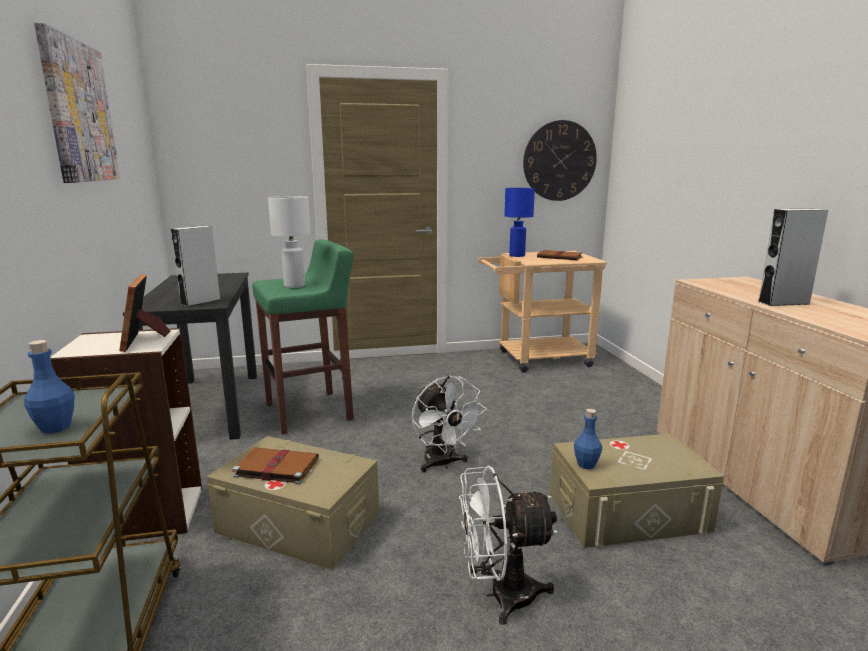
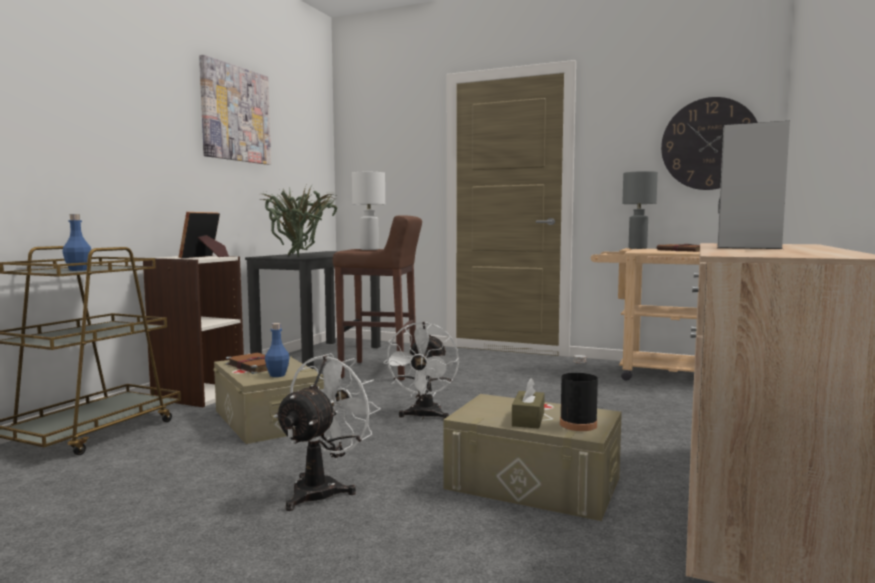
camera: 35 degrees right, 10 degrees down
(200, 302) = (300, 256): grey speaker -> potted plant
(310, 412) = (381, 371): green stool -> brown stool
(500, 595) = (323, 489): white fan -> white fan turned 90 degrees clockwise
(517, 255) = (637, 248): blue table lamp -> grey table lamp
(586, 465) = (476, 408): blue bottle -> blue bottle (277, 375)
(640, 465) = (528, 419): none -> brown tissue box
(678, 460) = (578, 425): none -> black bottle

